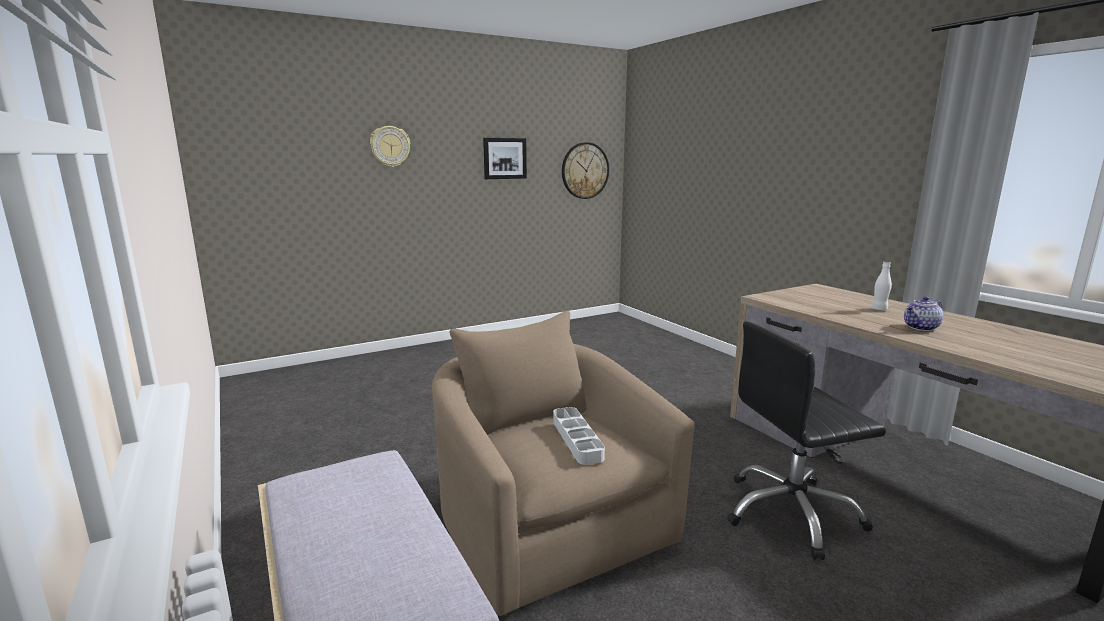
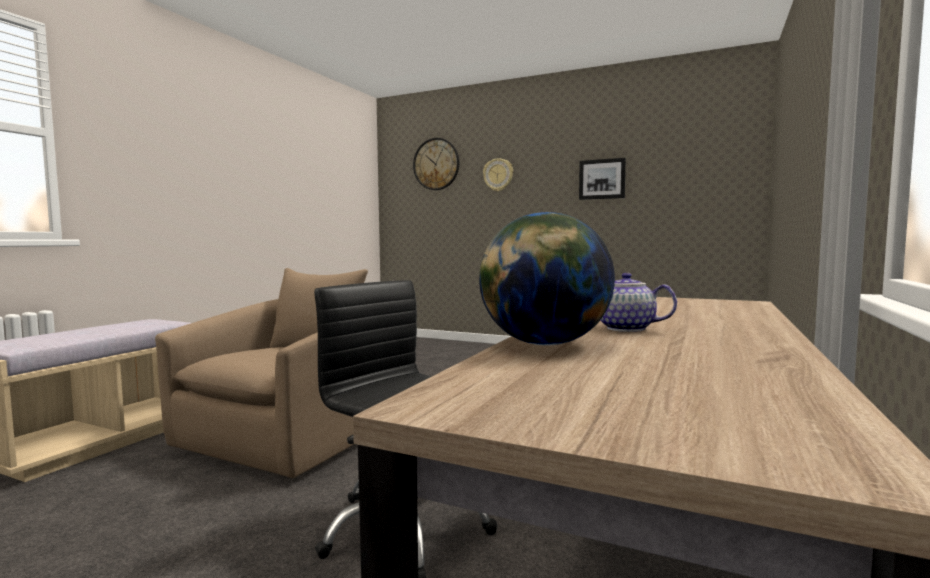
camera: 55 degrees right, 10 degrees down
(577, 439) = (270, 354): grey tray -> none
(585, 170) = (705, 188): wall clock -> wall clock (436, 164)
(879, 309) = (689, 317): white bottle -> none
(974, 351) = (544, 344): none -> globe

